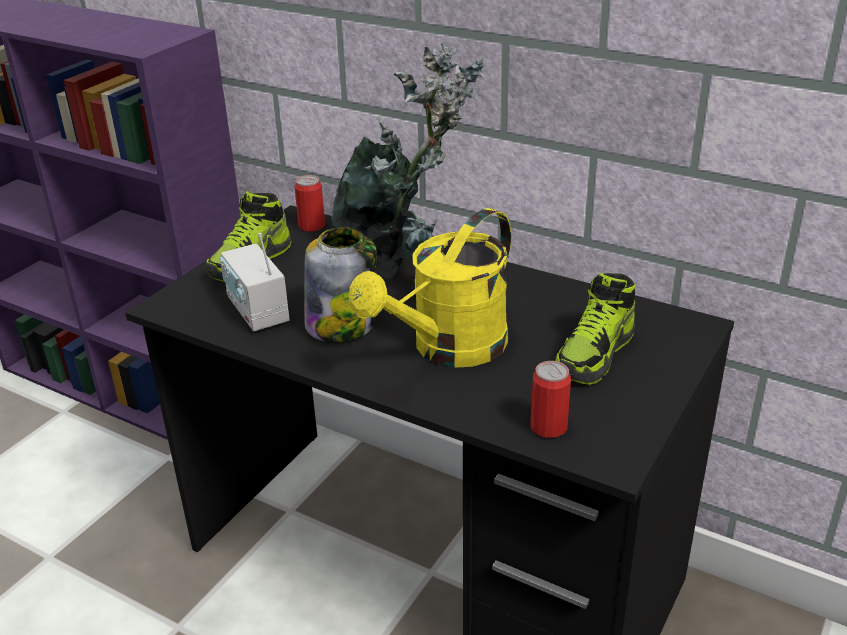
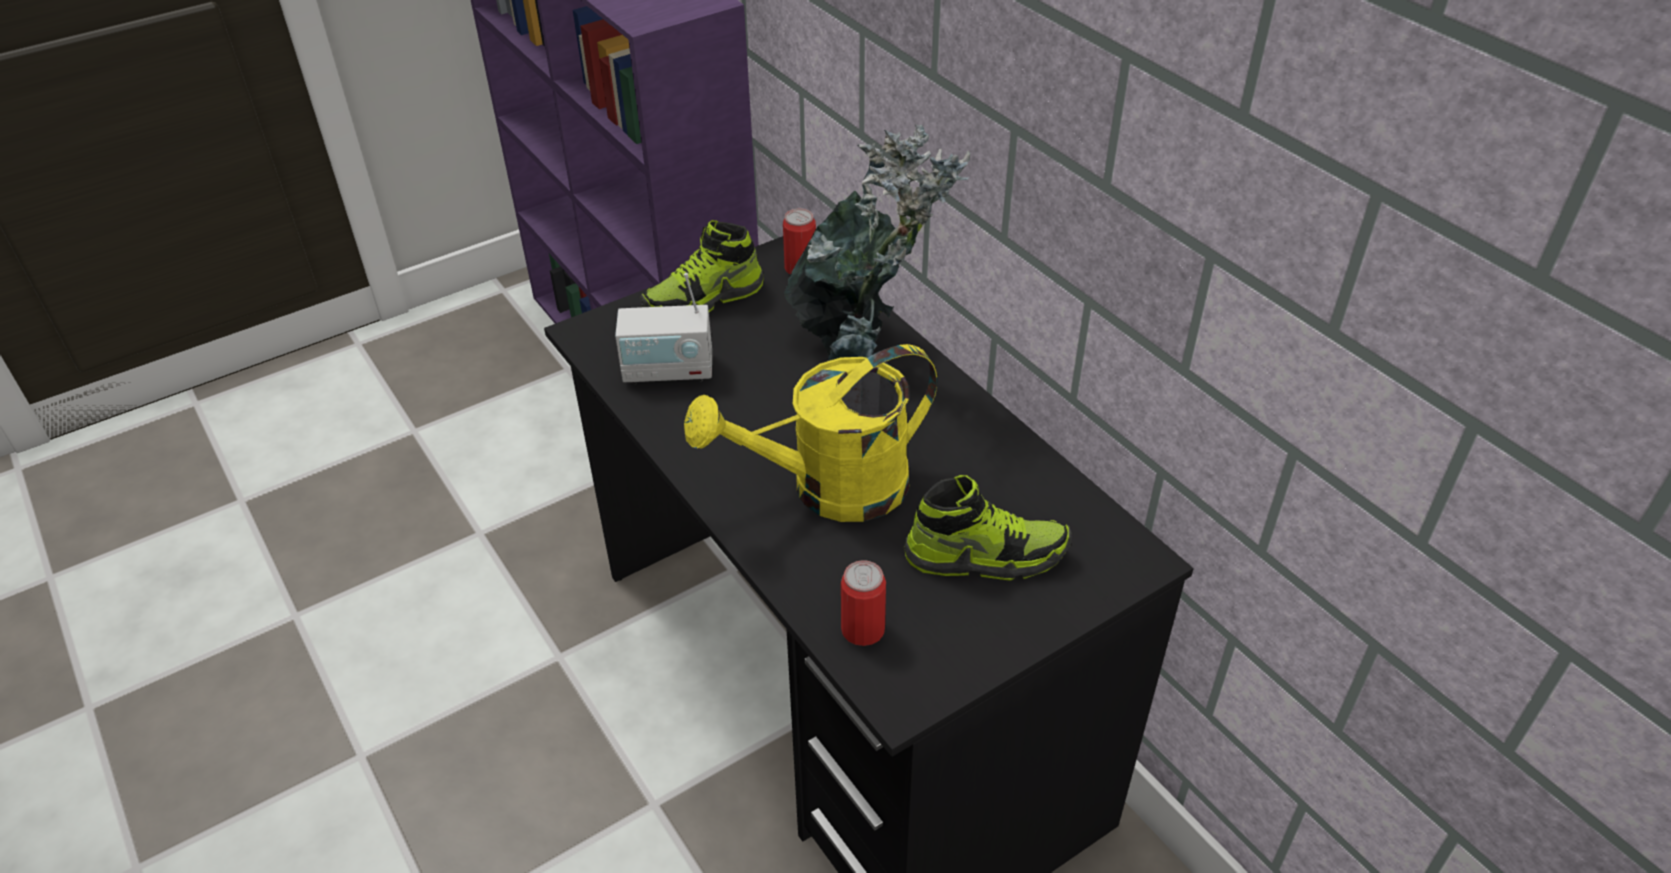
camera: 25 degrees right, 10 degrees up
(257, 312) = (668, 371): radio -> radio turned 90 degrees counterclockwise
(342, 324) = (742, 417): jar -> none
(595, 355) = (985, 555): shoe -> shoe turned 150 degrees counterclockwise

